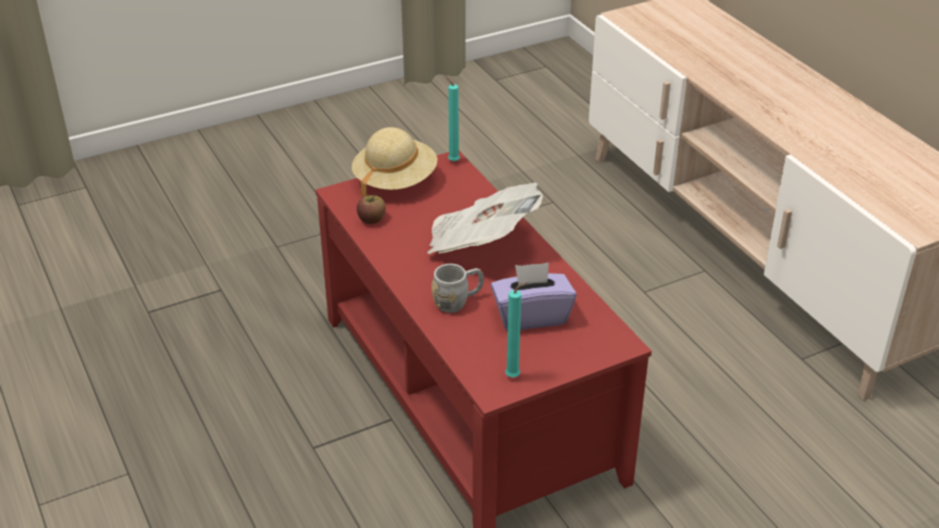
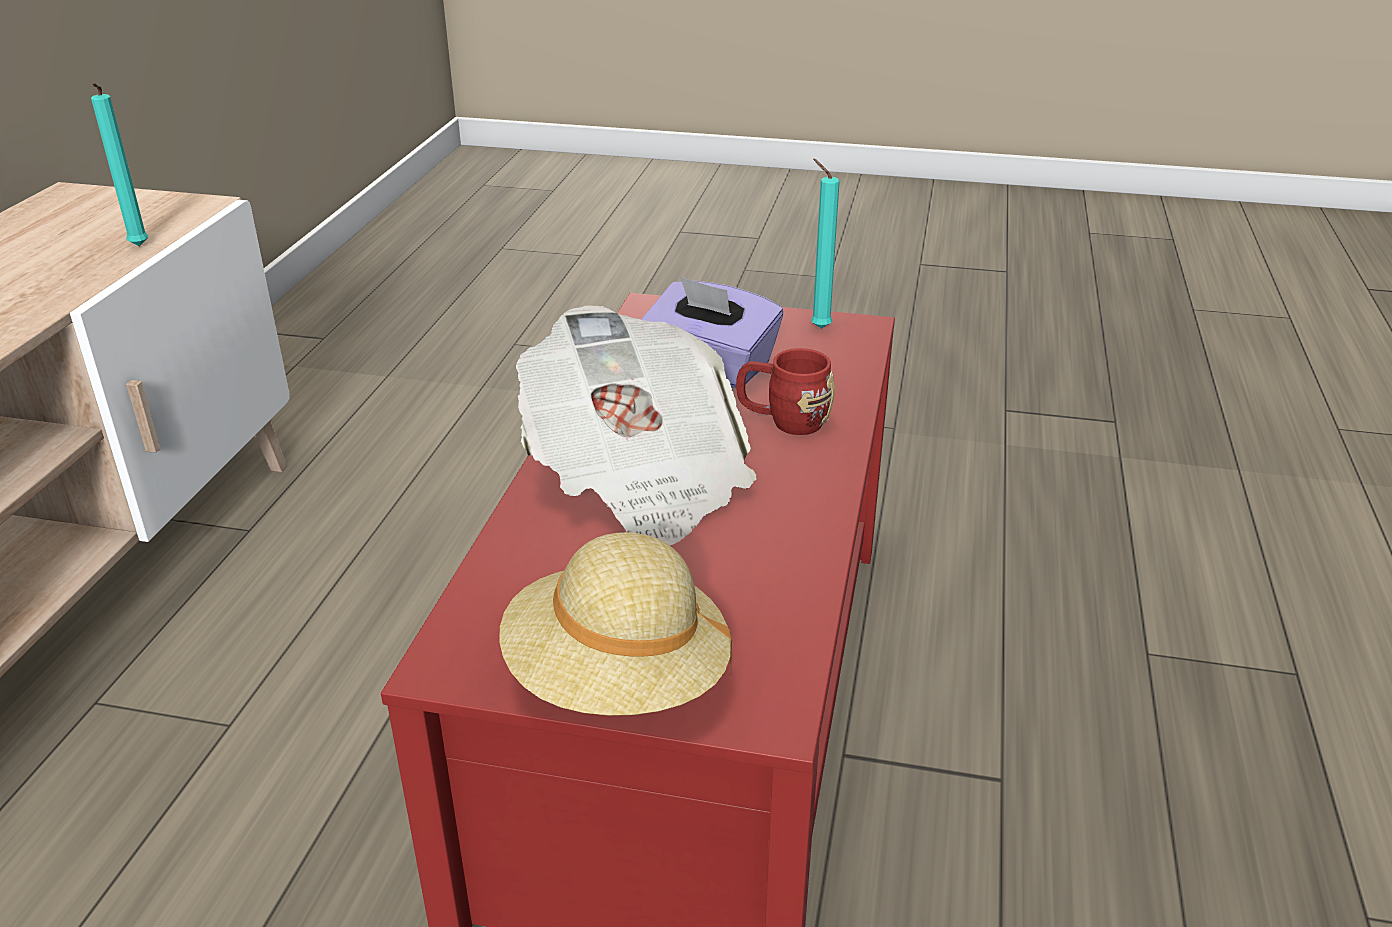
camera: 140 degrees left, 5 degrees down
(371, 219) = (766, 613): apple -> none
(452, 161) = (440, 664): turquoise candle -> turquoise candle (139, 247)
(458, 302) = (783, 421): grey mug -> red mug

